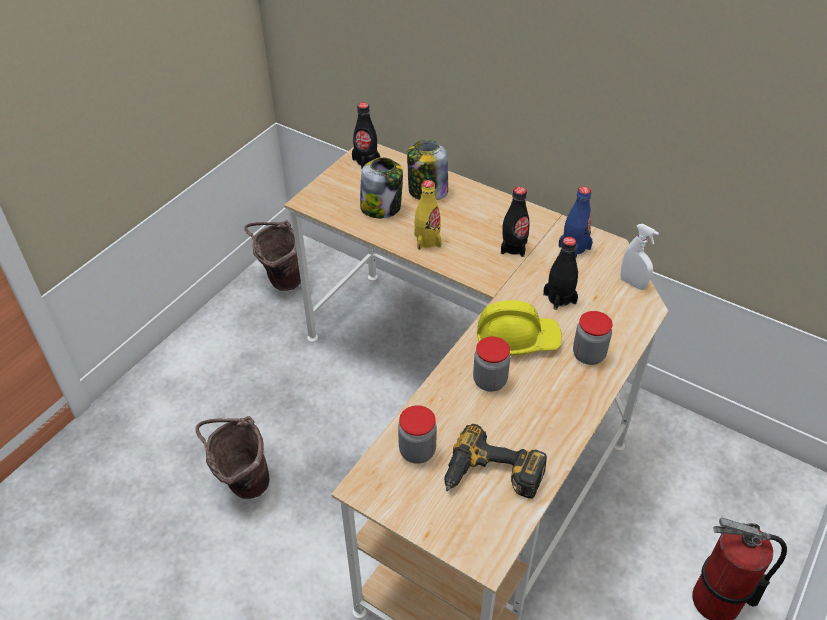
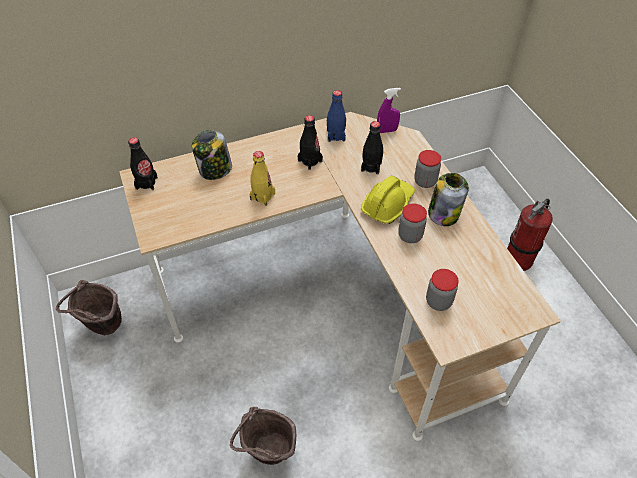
camera: 55 degrees left, 5 degrees up
(381, 207) = (205, 201): jar -> jar (443, 213)
(491, 478) = (483, 277): power drill -> none
(632, 283) = (387, 131): white spray bottle -> purple spray bottle

